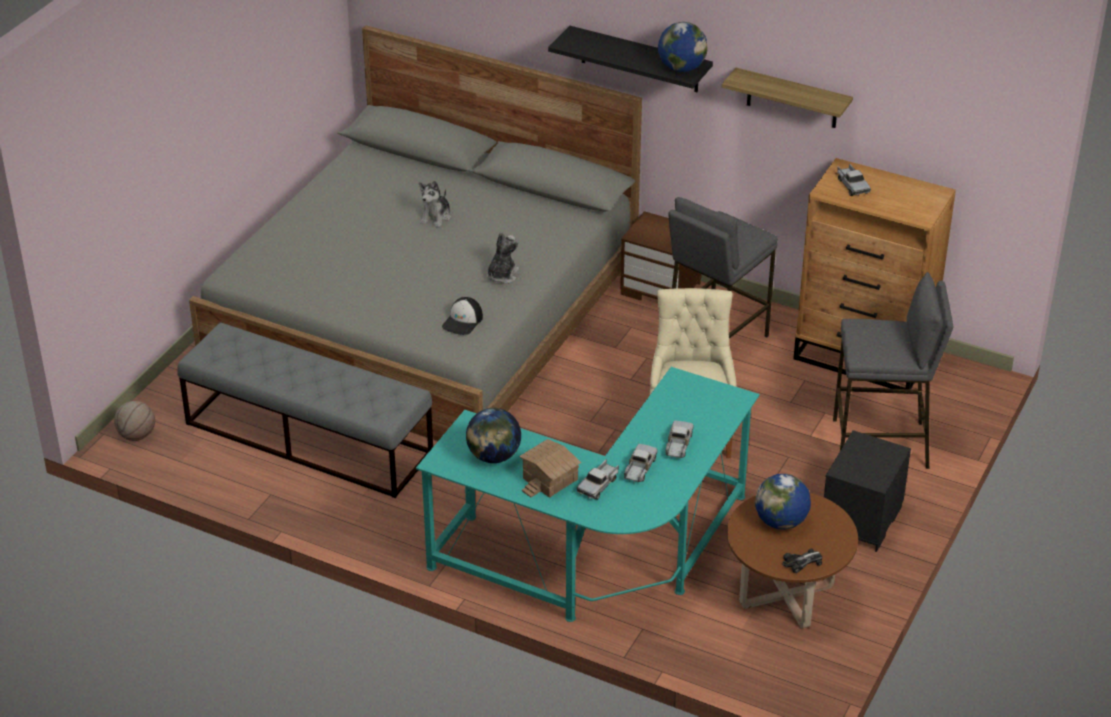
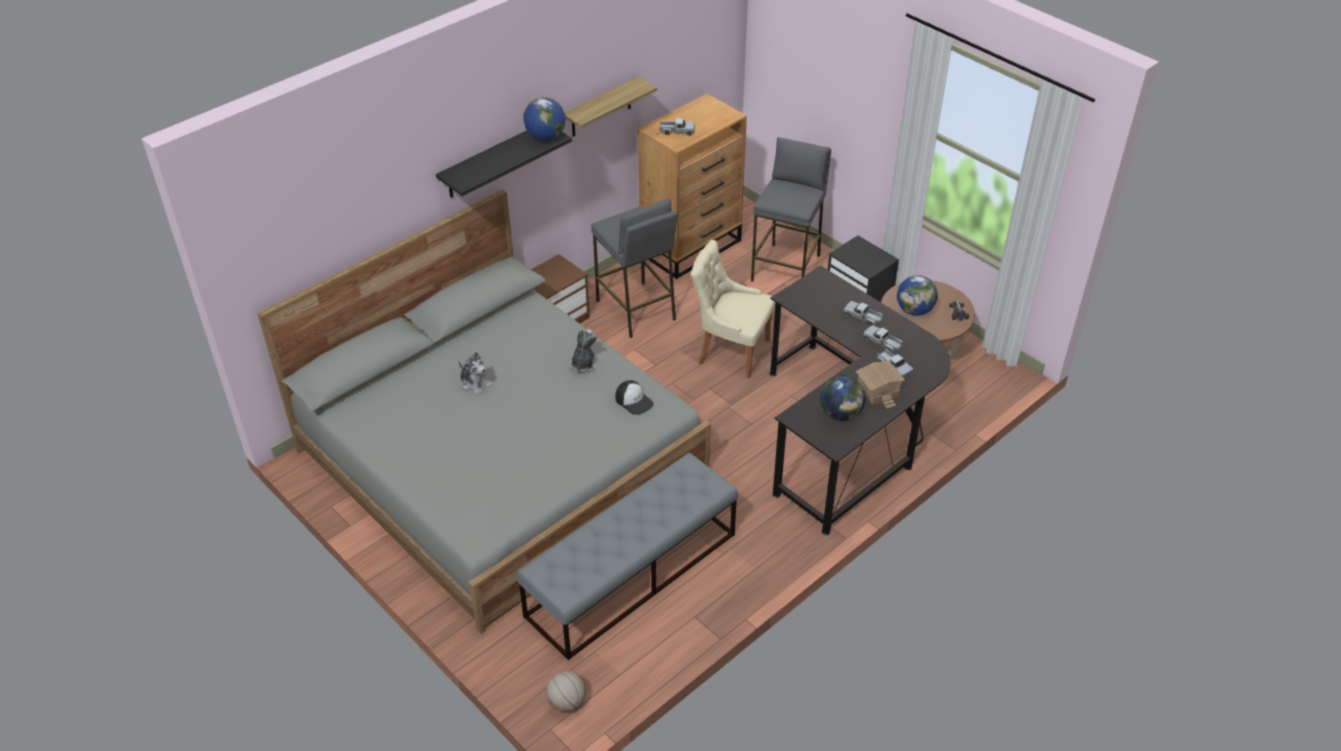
camera: 70 degrees left, 5 degrees up
(502, 275) = (583, 364): plush toy -> plush toy turned 60 degrees clockwise
(601, 556) = (848, 433): turquoise desk -> black desk

